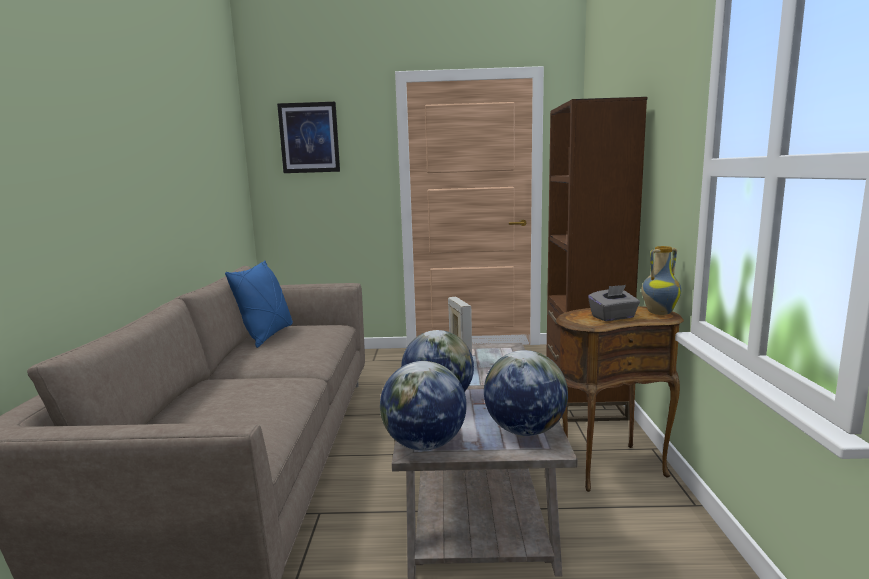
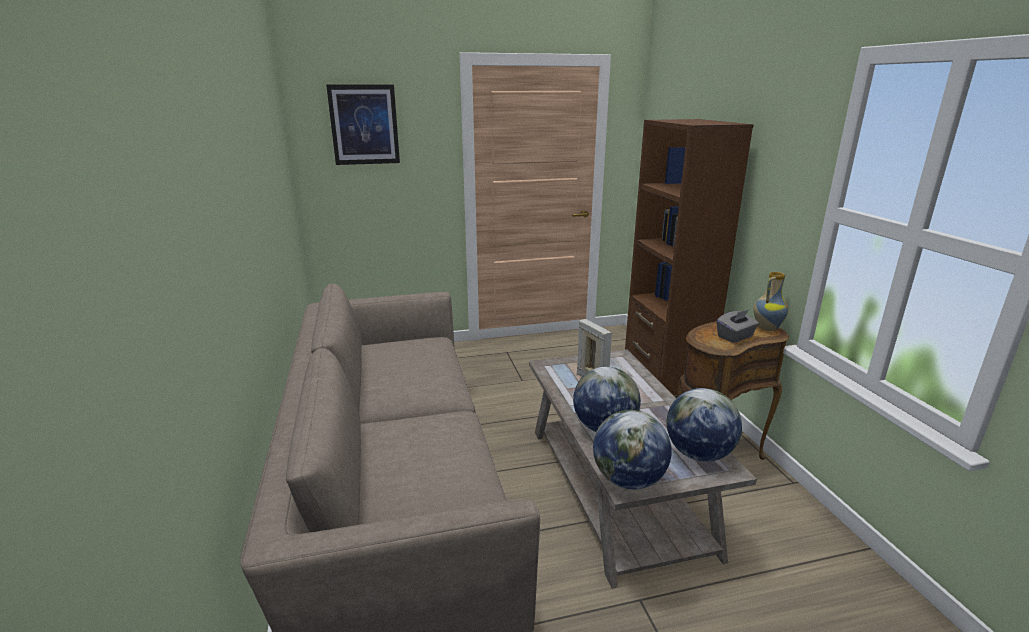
camera: 15 degrees left, 10 degrees up
(267, 335) = (375, 360): blue pillow -> none

